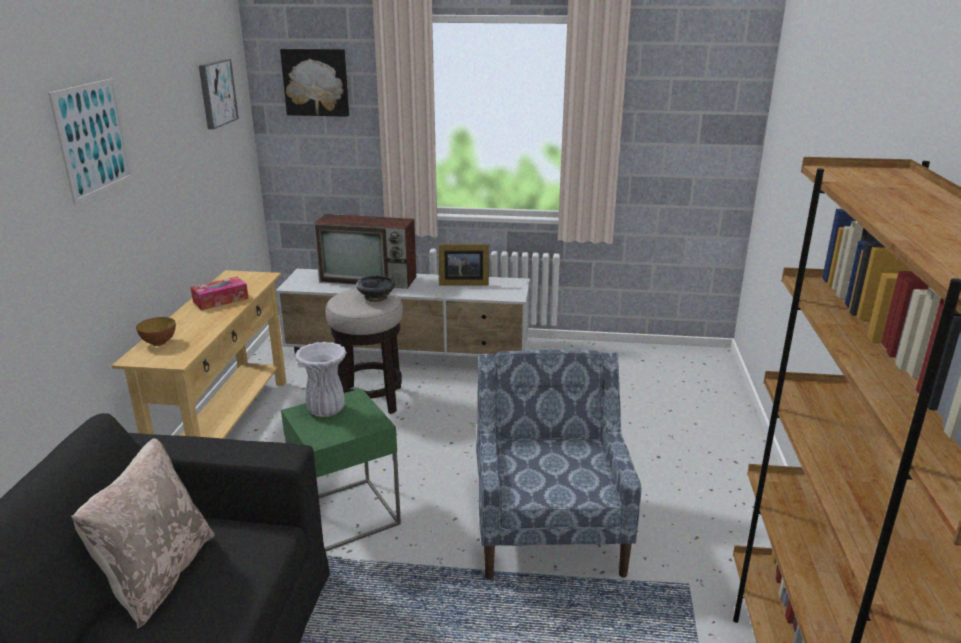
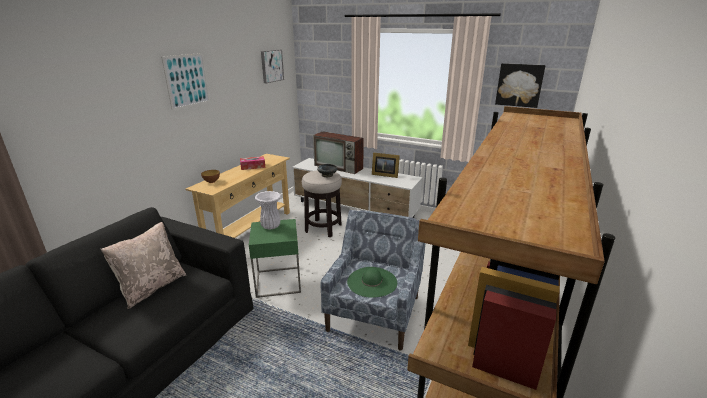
camera: 20 degrees right, 0 degrees up
(316, 82) = (325, 63): picture -> picture (519, 85)
(558, 472) = (372, 282): none -> green hat

